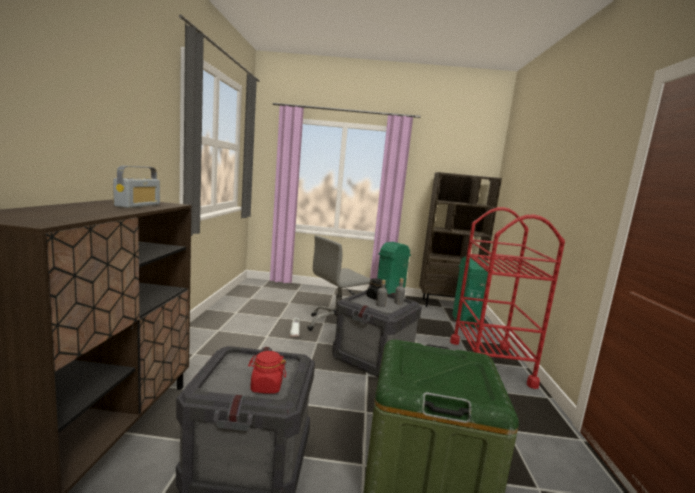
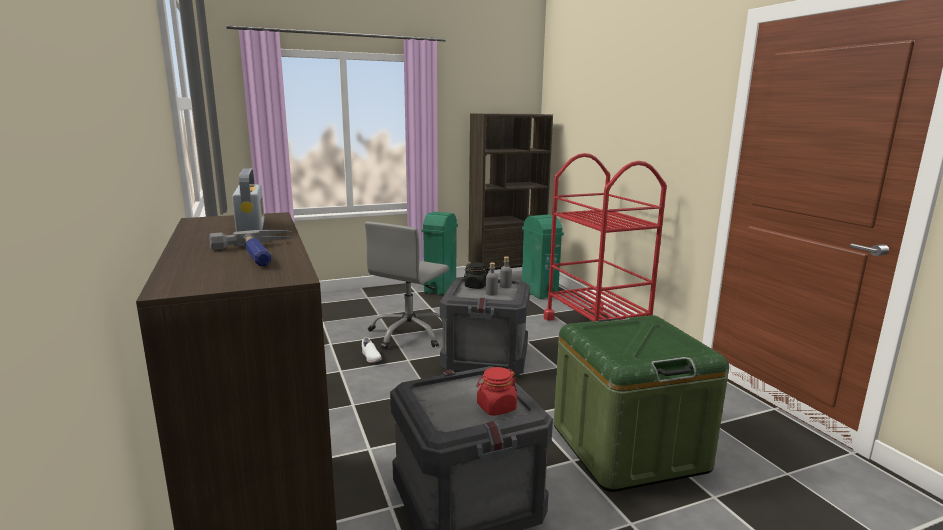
camera: 25 degrees left, 5 degrees up
(79, 214) = (260, 254): none -> hammer

